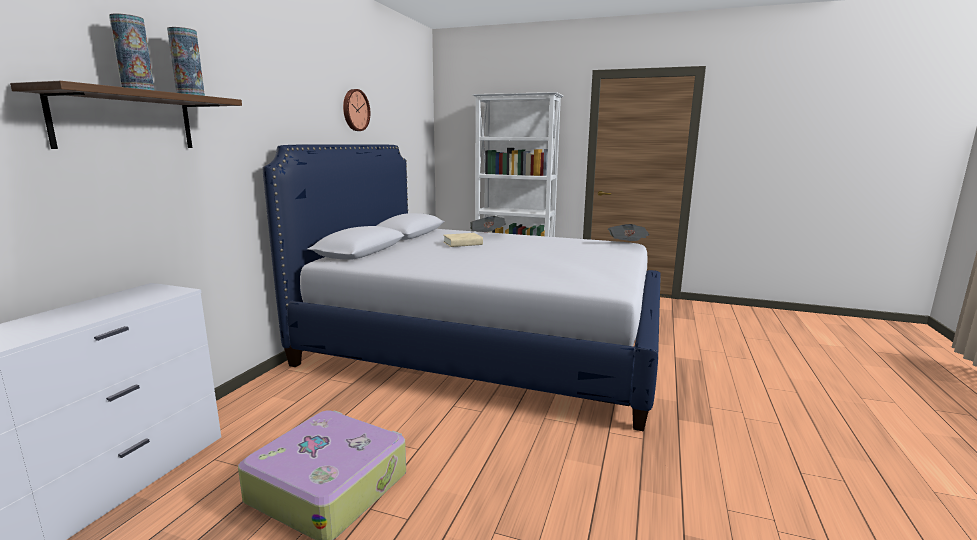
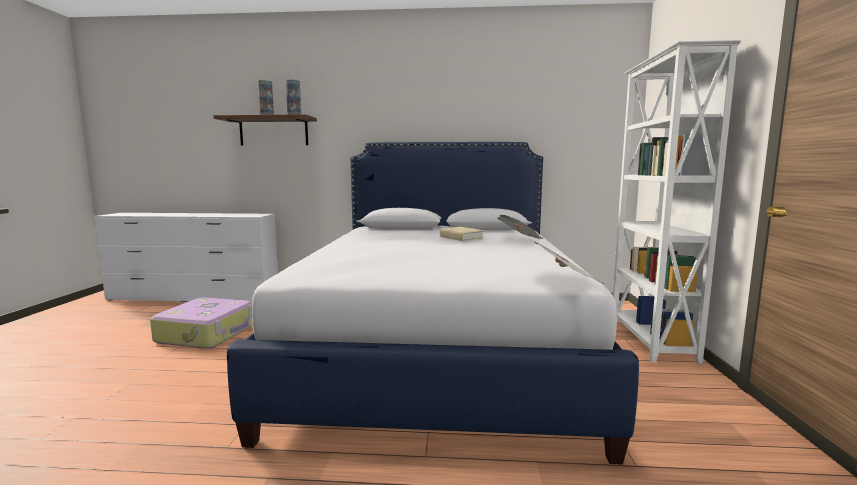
camera: 75 degrees right, 5 degrees down
(355, 110) = (473, 112): wall clock -> none

